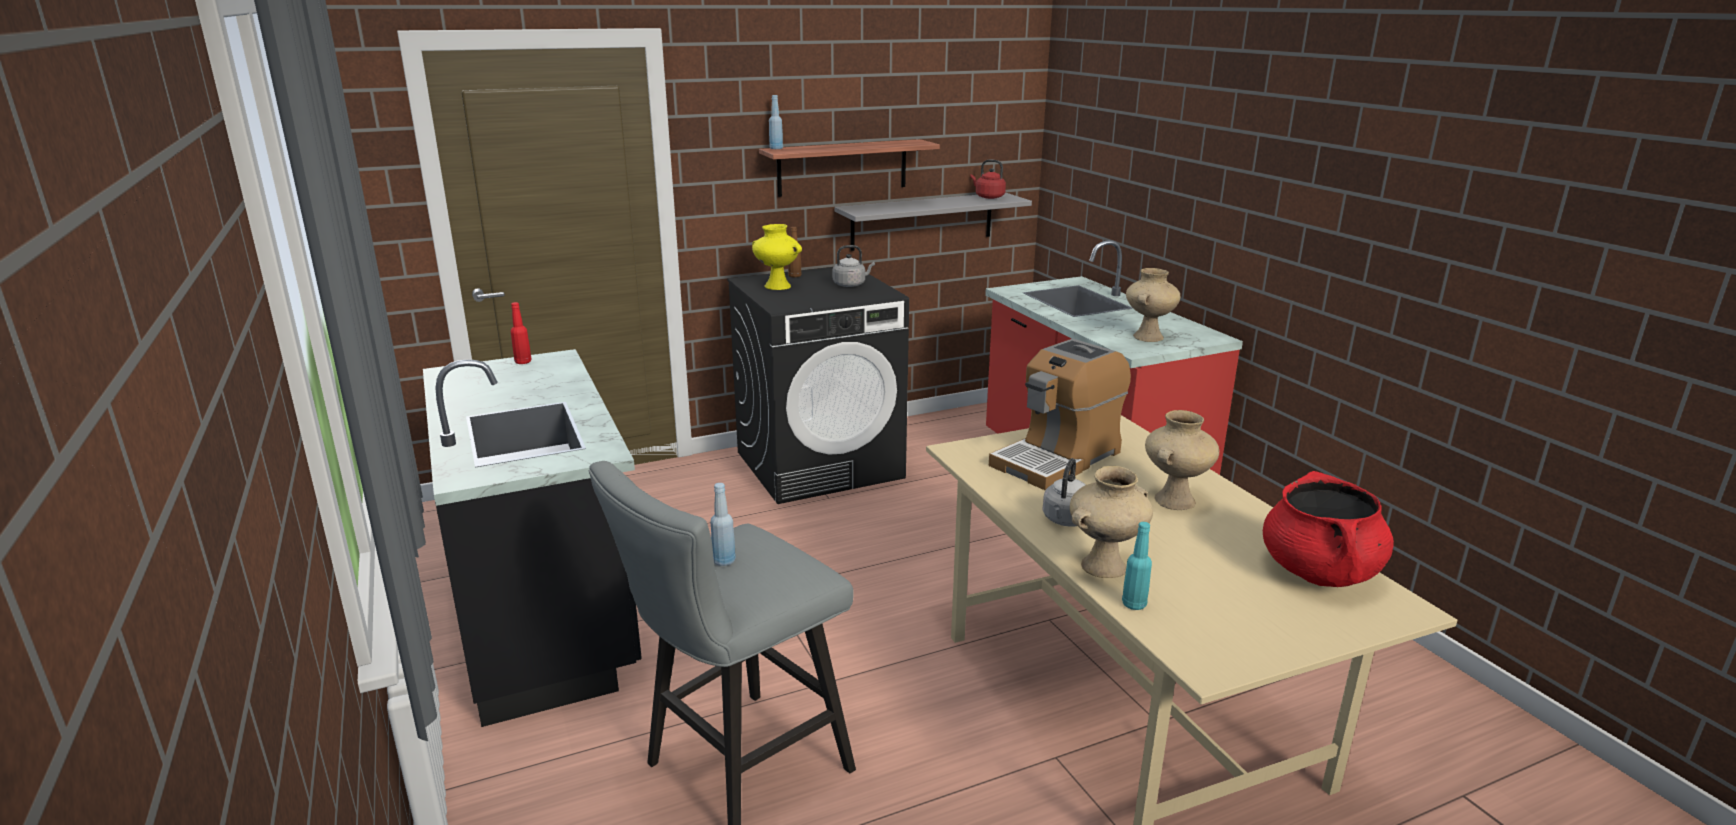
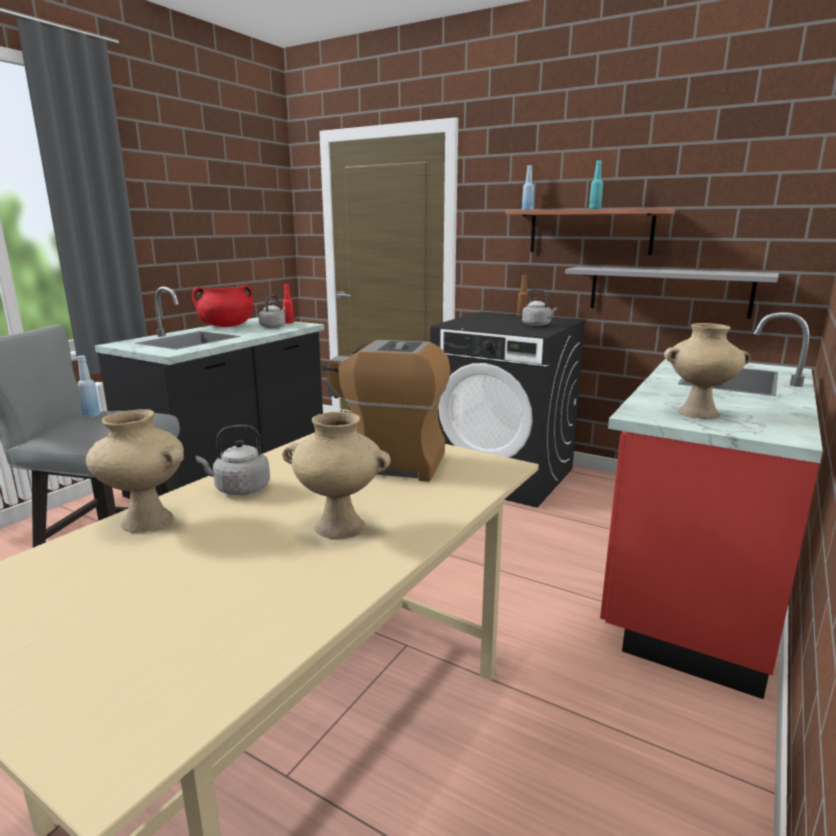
camera: 55 degrees right, 5 degrees down
(535, 374) = (273, 327): none -> grey kettle
(776, 286) = (489, 318): yellow vase -> none
(988, 197) = (740, 272): red kettle -> none
(1134, 604) = (67, 549): turquoise bottle -> turquoise bottle (594, 209)
(1319, 572) = (203, 654): red cooking pot -> red cooking pot (226, 326)

